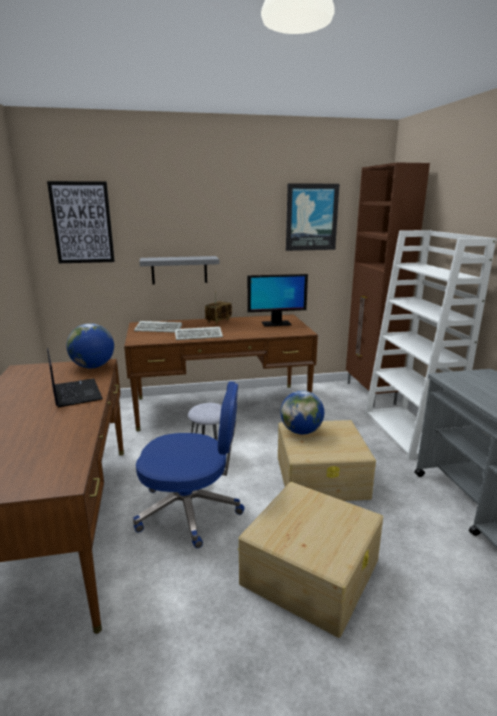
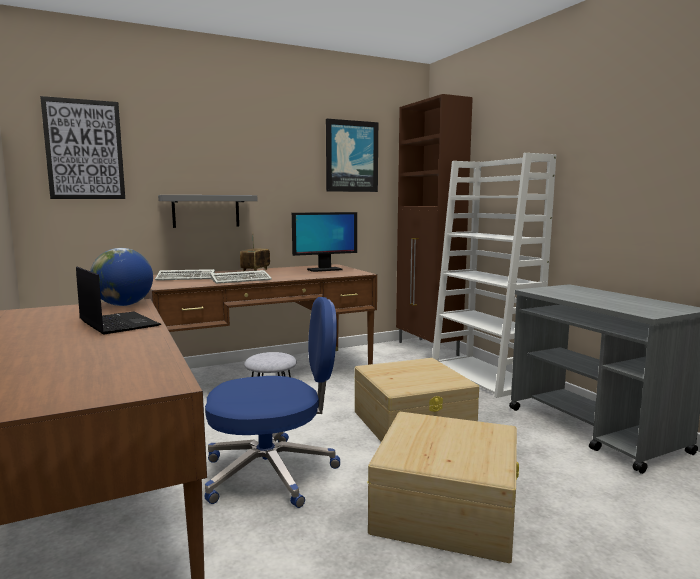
camera: 15 degrees left, 10 degrees down
(301, 431) = (385, 370): globe -> none

